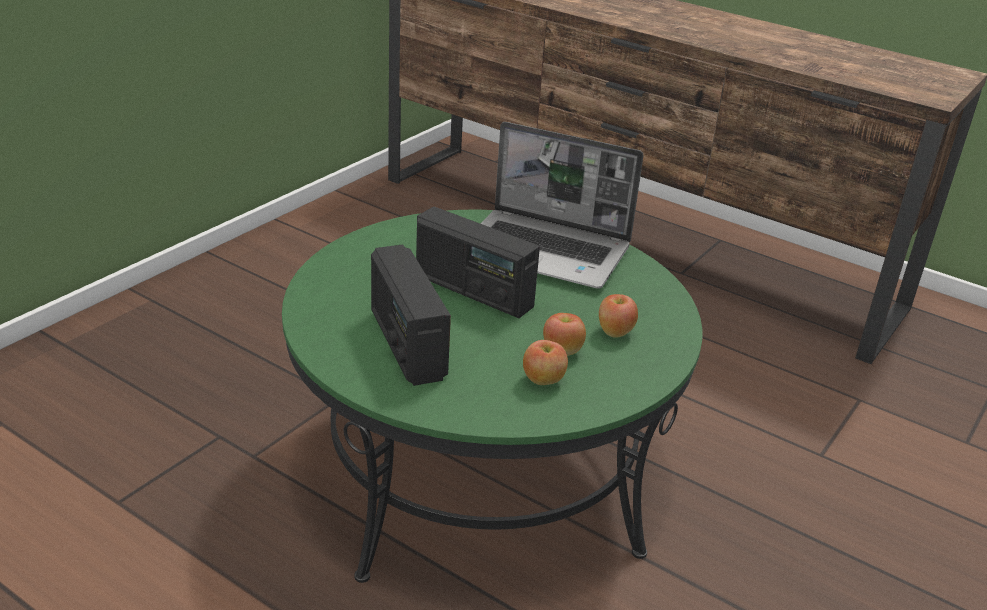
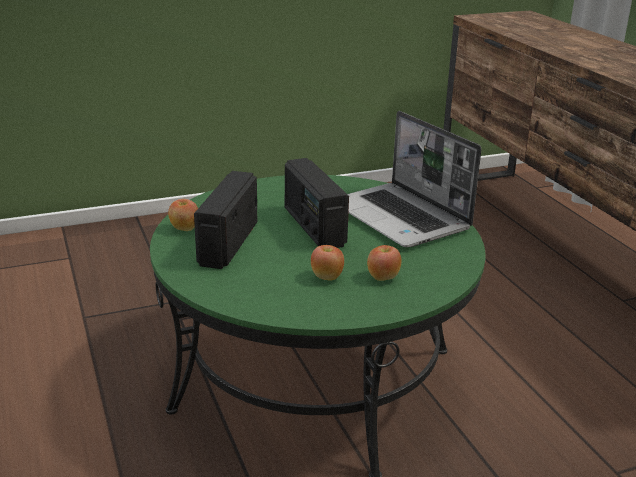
camera: 35 degrees right, 5 degrees down
(543, 381) = (288, 289): apple -> apple (184, 228)

